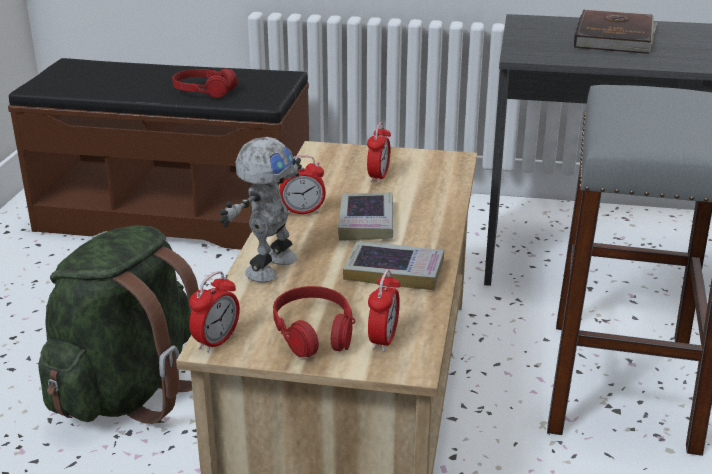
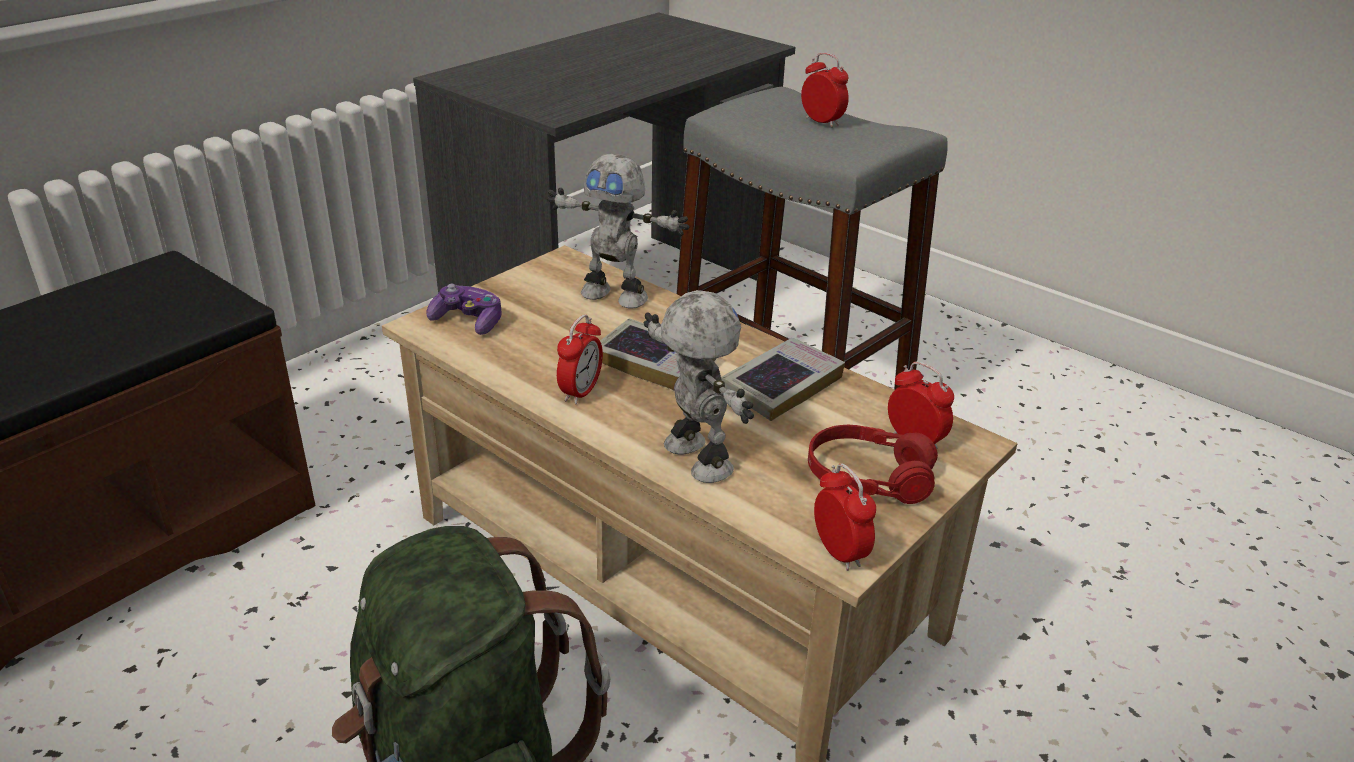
camera: 60 degrees left, 5 degrees up
(204, 91) = (106, 338): red headphones -> none
(339, 158) = (468, 321): none -> game controller
(378, 177) = (551, 316): alarm clock -> alarm clock (821, 121)
(434, 186) = (615, 295): none -> toy robot
(615, 37) = (569, 67): brown book -> none

